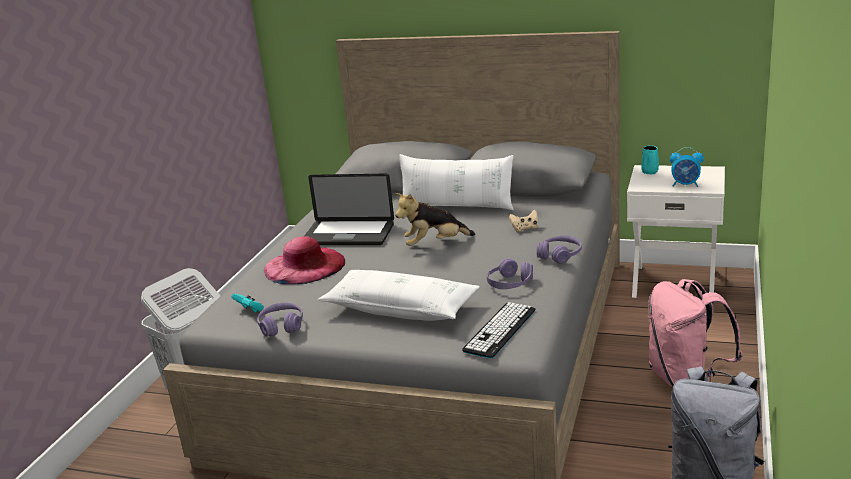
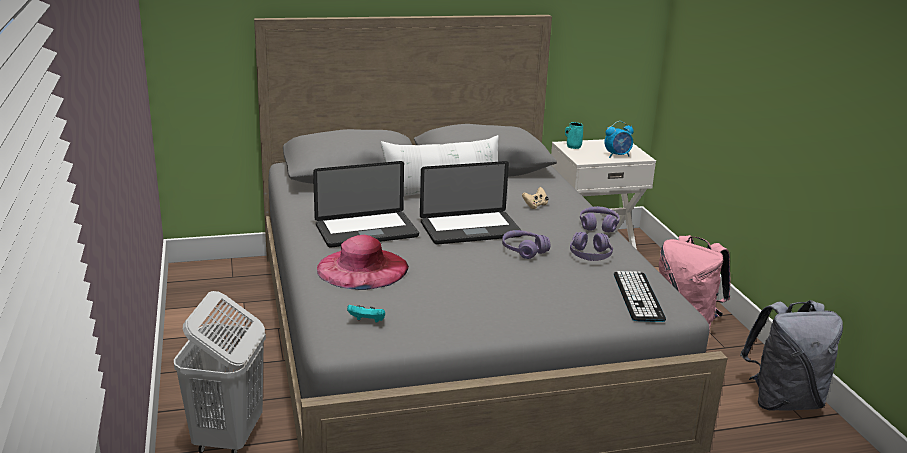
camera: 35 degrees left, 0 degrees up
(281, 326) = (426, 331): purple headphones -> purple headphones (524, 250)
(401, 308) = (523, 293): white pillow -> none
(434, 244) = (470, 229): plush toy -> laptop

